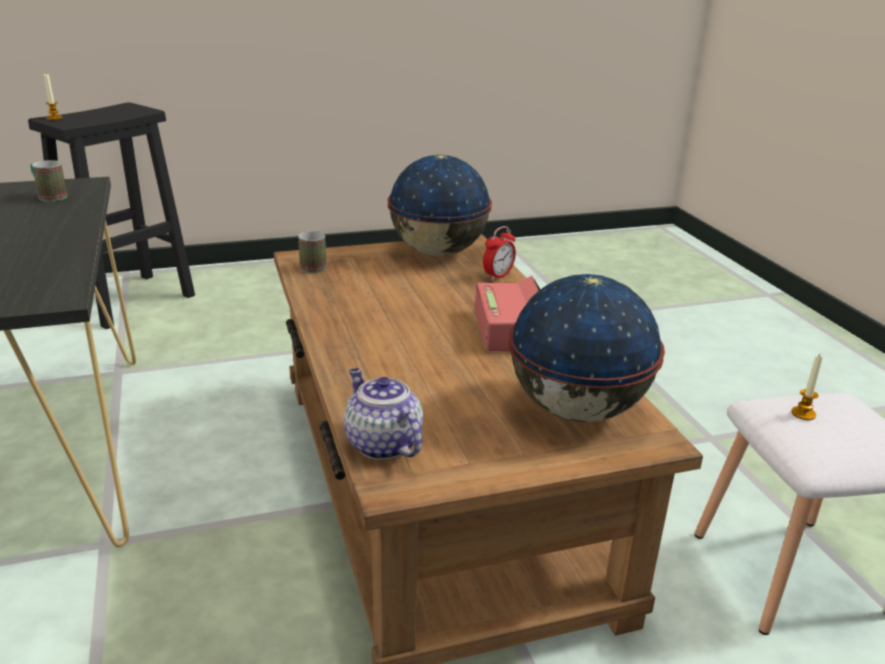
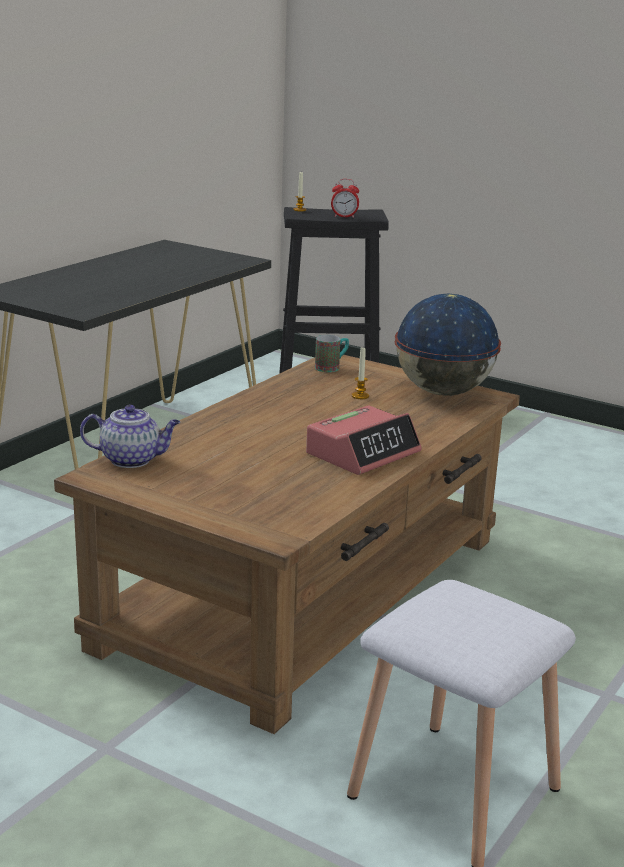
camera: 50 degrees right, 5 degrees down
(49, 196) = (207, 262): mug -> none
(381, 444) = (132, 460): teapot -> teapot turned 75 degrees clockwise
(498, 276) = (445, 422): alarm clock -> alarm clock (344, 217)
(576, 410) = (273, 502): globe -> none
(803, 414) = (464, 602): candle -> candle (360, 396)

